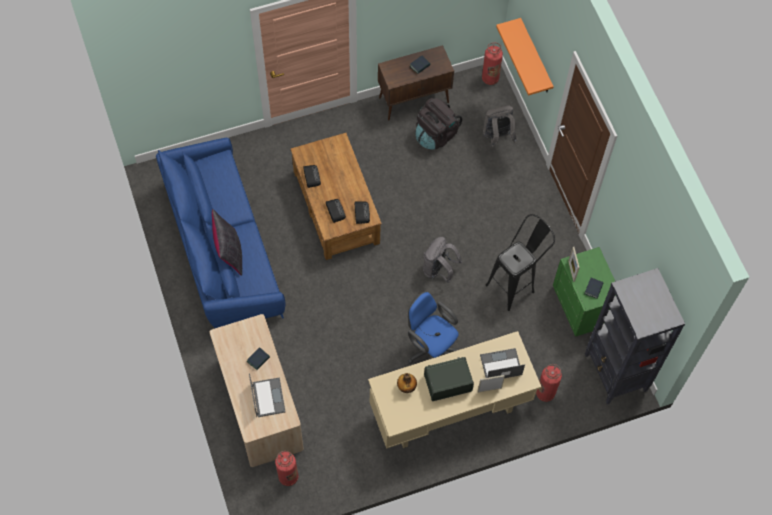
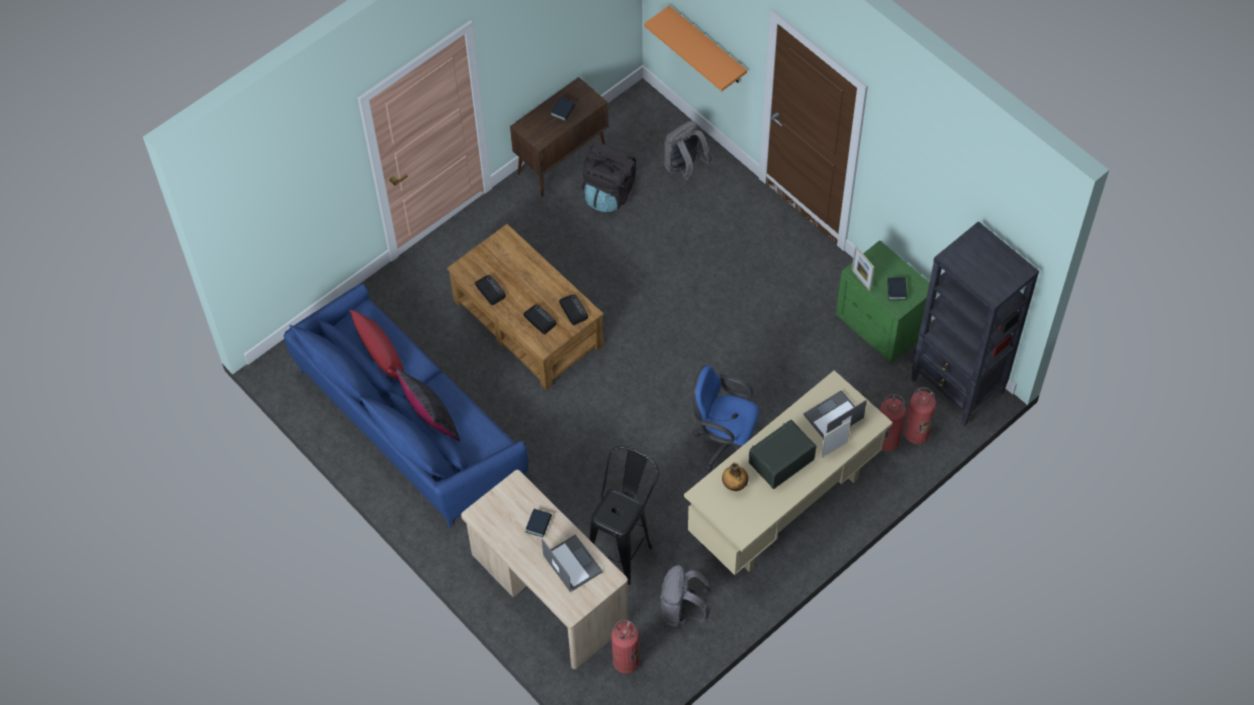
camera: 20 degrees left, 5 degrees down
(218, 192) = (380, 353): none -> red pillow
(438, 270) = (690, 349): grey backpack -> grey backpack (683, 611)
(490, 78) = (643, 103): fire extinguisher -> fire extinguisher (916, 434)
(515, 284) = (790, 331): black stool -> black stool (624, 547)

